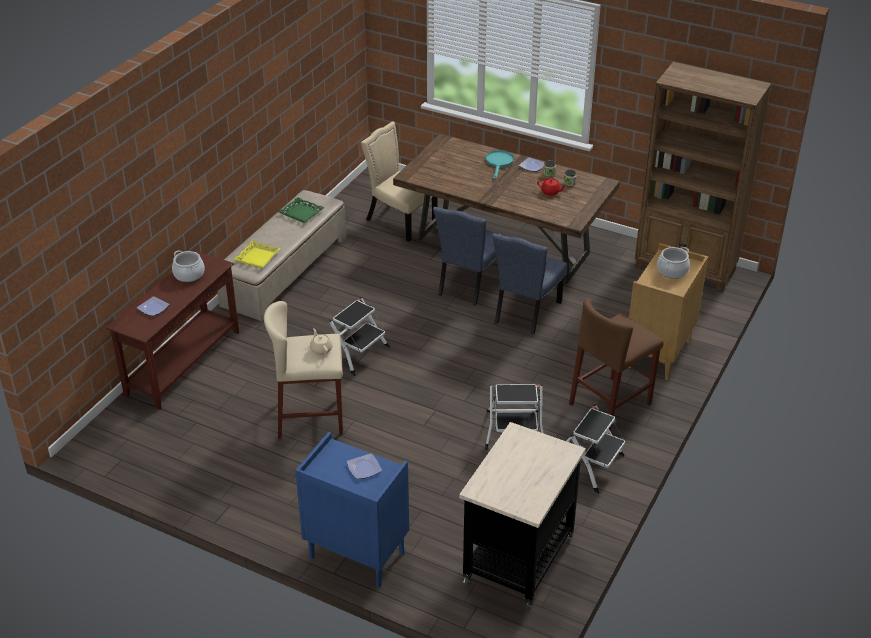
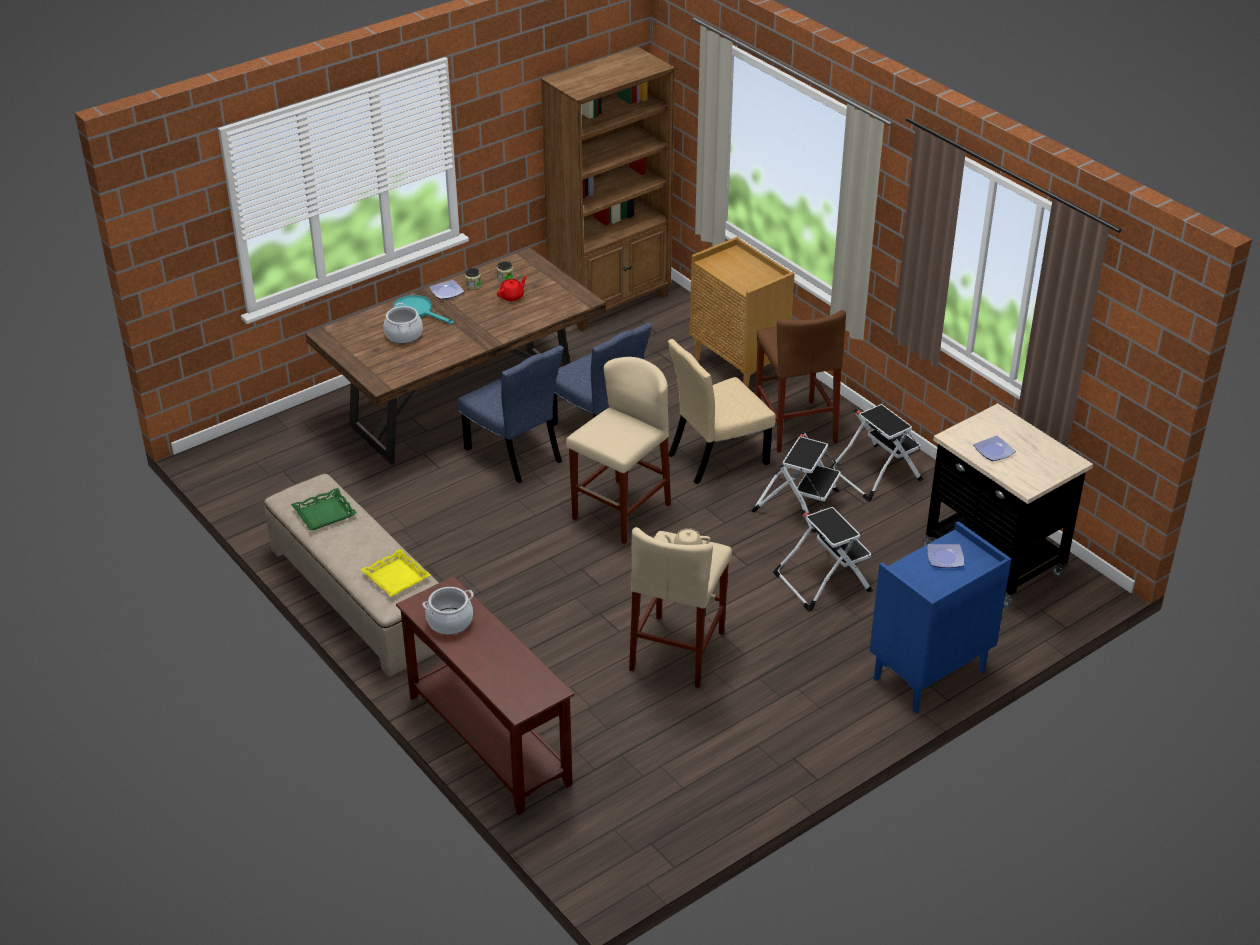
camera: 65 degrees left, 0 degrees up
(153, 308) = (503, 670): plate -> plate (993, 451)
(352, 351) = (575, 582): step ladder -> step ladder (823, 579)
(401, 221) = (337, 467): beige chair -> beige chair (718, 457)
(441, 349) = (621, 512): none -> beige stool
(672, 271) = (738, 267): cooking pot -> cooking pot (403, 335)

